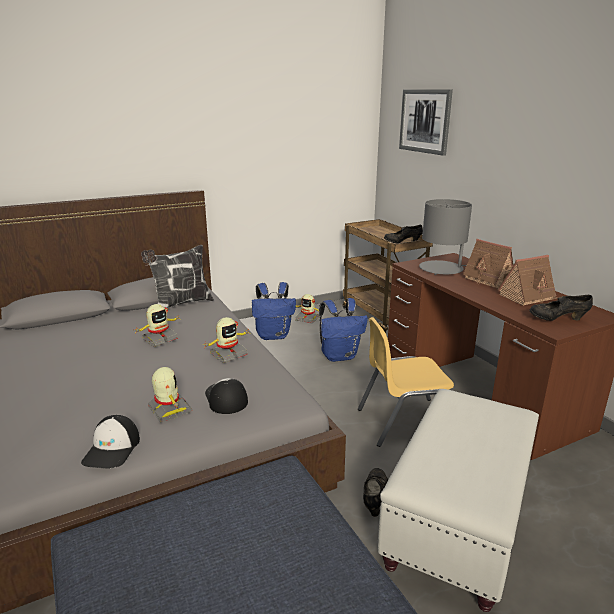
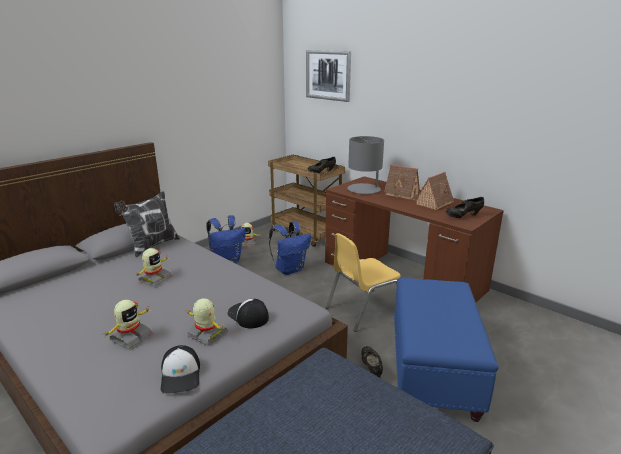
camera: 20 degrees left, 0 degrees up
(228, 354) = (225, 281): toy robot -> toy robot (131, 337)
(457, 522) = (433, 371): white ottoman -> blue ottoman

